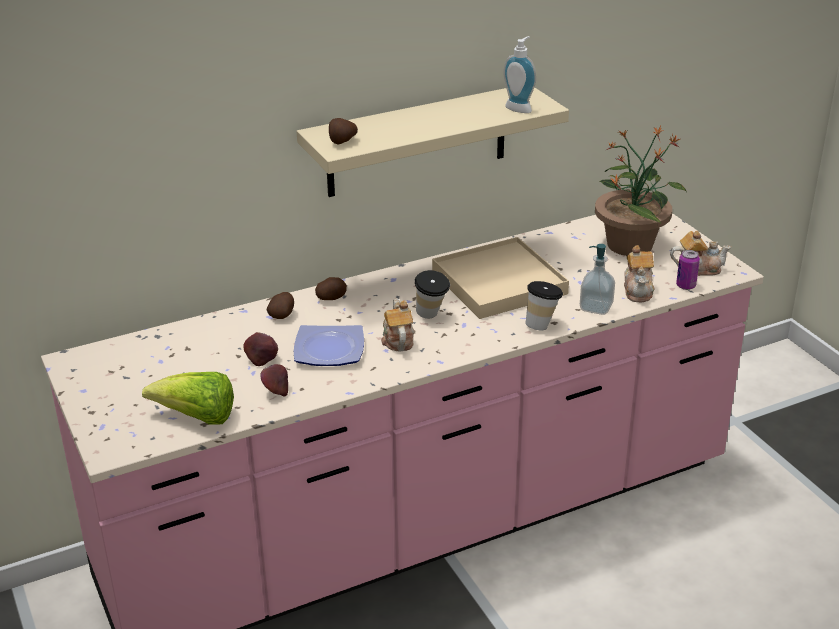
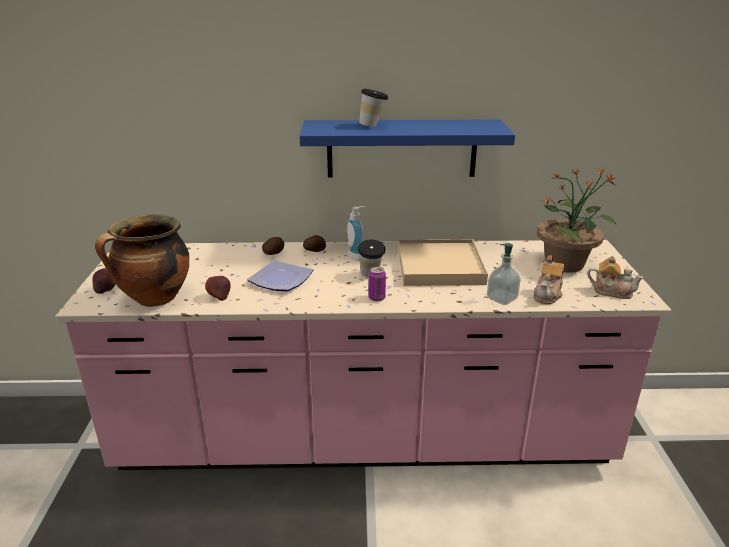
camera: 25 degrees right, 5 degrees down
(197, 418) = (155, 299): lettuce -> cooking pot
(262, 359) = (233, 275): apple -> apple (106, 290)
(342, 141) = (323, 128): potato -> none
(397, 340) = (332, 285): teapot -> none
(417, 141) = (401, 148): beige shelf -> blue shelf
(520, 108) = (476, 129): soap dispenser -> soap dispenser (357, 256)
(542, 325) = (448, 300): cup -> cup (373, 126)
(685, 286) = (592, 301): can -> can (376, 298)

